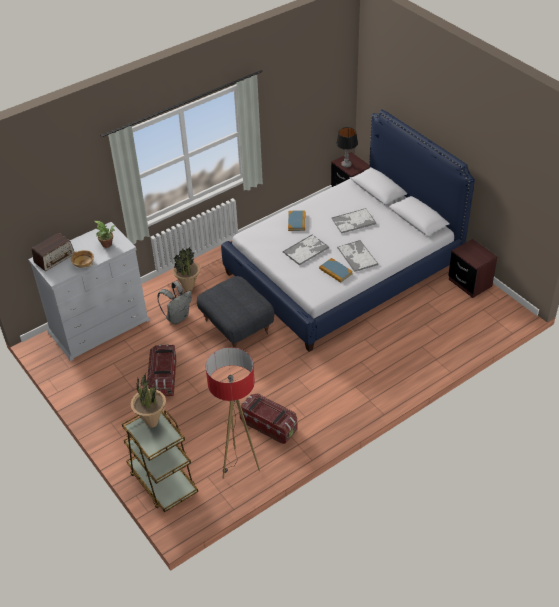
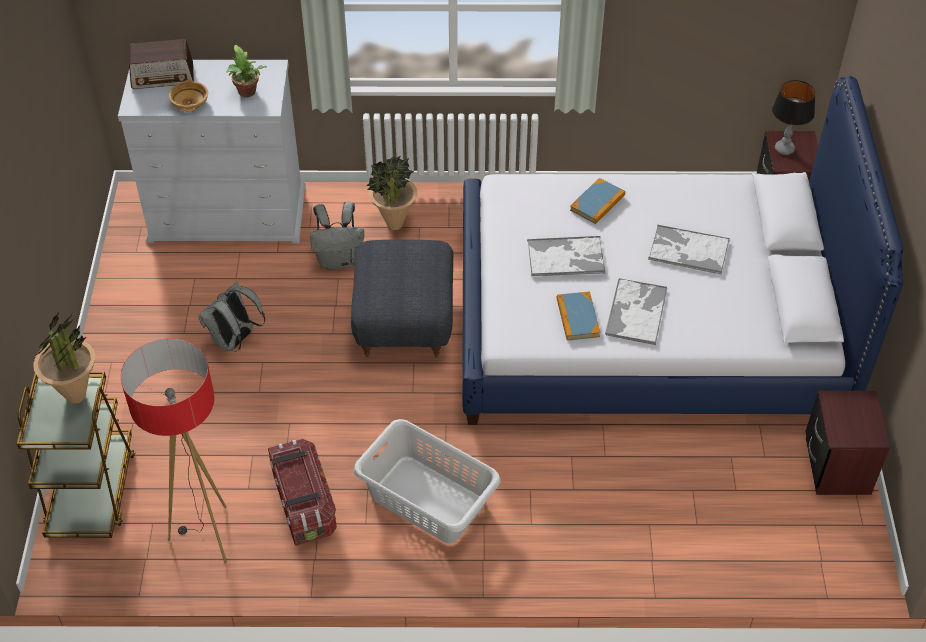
camera: 35 degrees right, 5 degrees up
(164, 378) = (235, 341): storage box -> grey backpack
(321, 391) = (427, 498): none -> grey laundry basket

